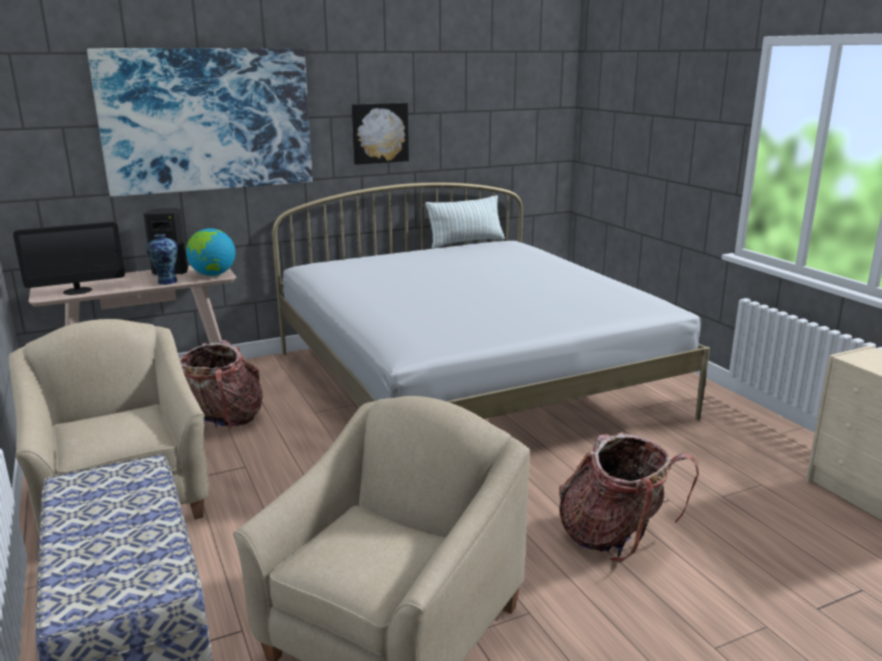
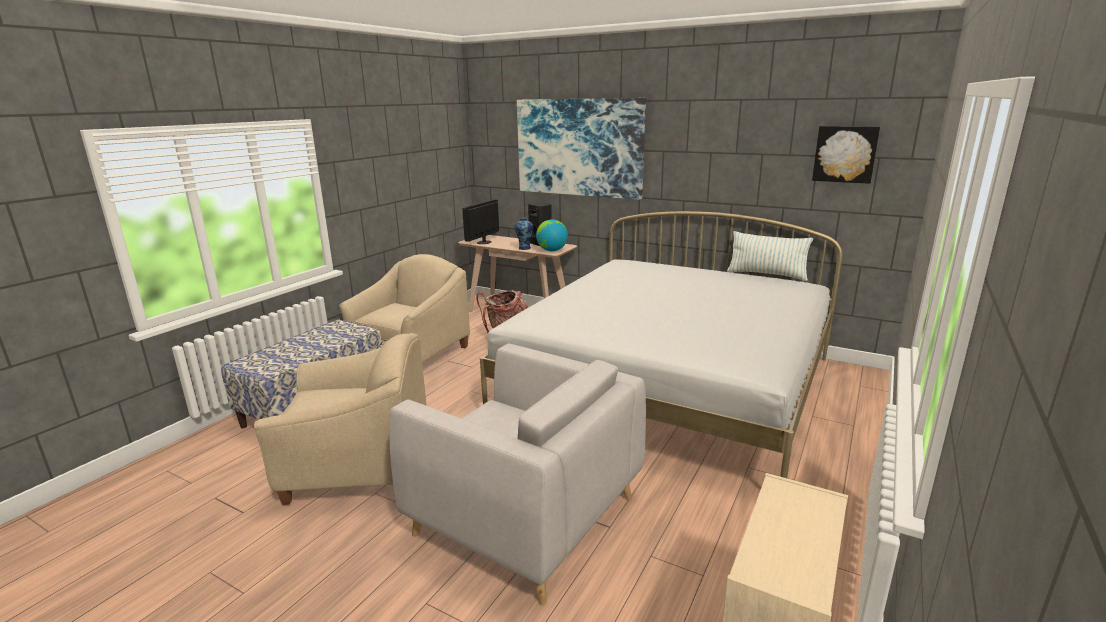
camera: 55 degrees right, 0 degrees up
(77, 291) = (484, 242): monitor -> monitor turned 90 degrees clockwise
(379, 133) = (701, 167): picture -> picture (845, 154)
(615, 537) = (526, 515): backpack -> grey armchair

